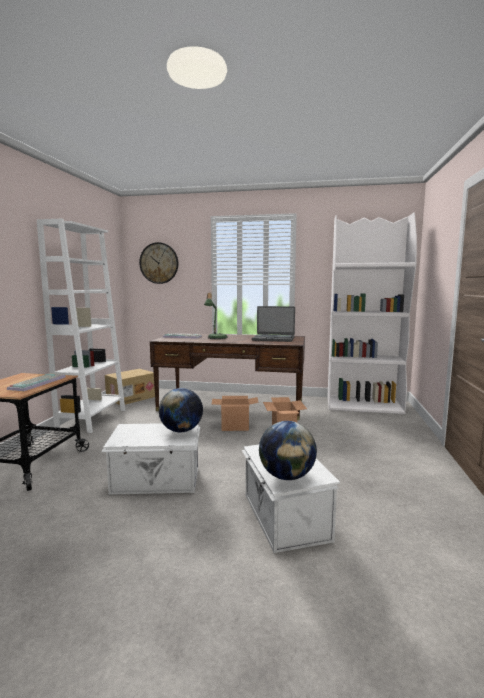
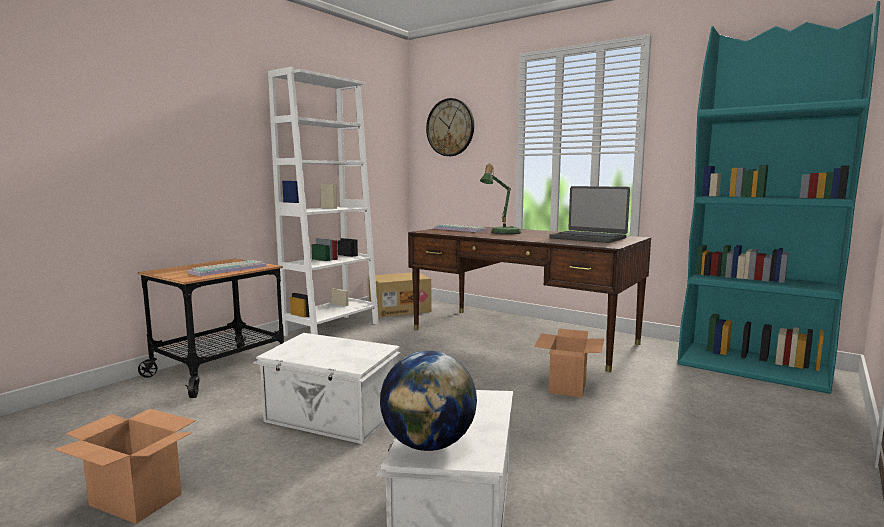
camera: 25 degrees right, 0 degrees up
(181, 430) = (365, 352): globe -> none
(234, 427) = (499, 366): cardboard box -> cardboard box (134, 500)
(364, 405) = (754, 367): white bookcase -> turquoise bookcase

